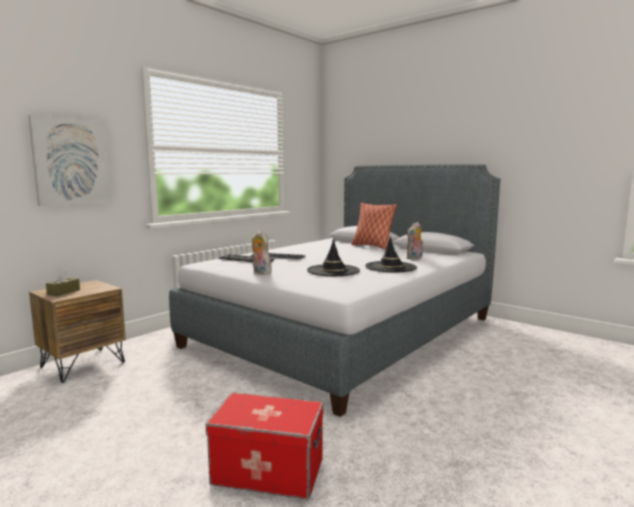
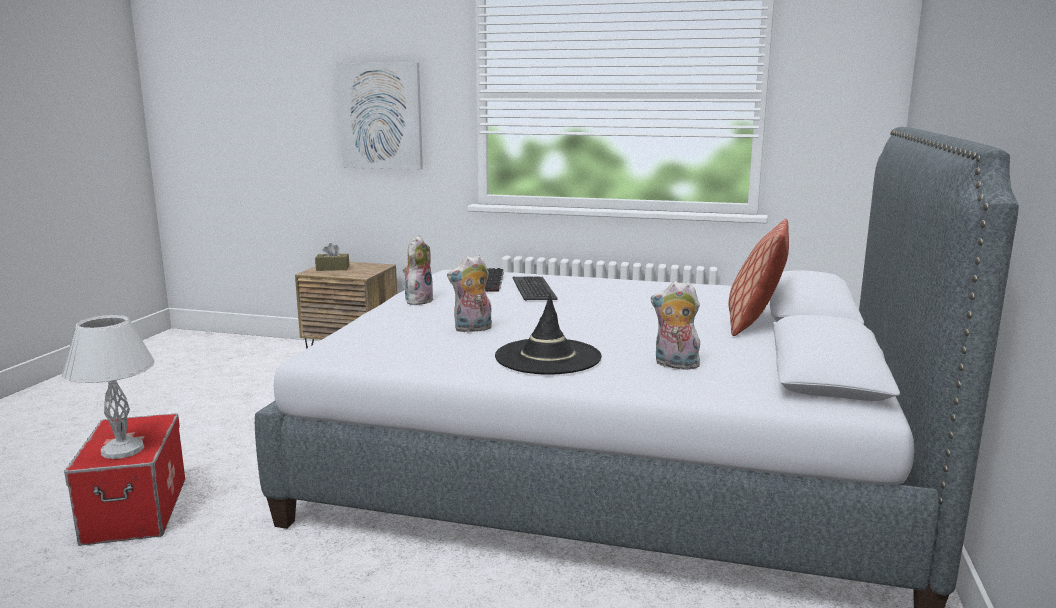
camera: 65 degrees right, 5 degrees up
(288, 413) = (121, 450): none -> white table lamp
(333, 271) = (472, 329): black hat -> plush toy

